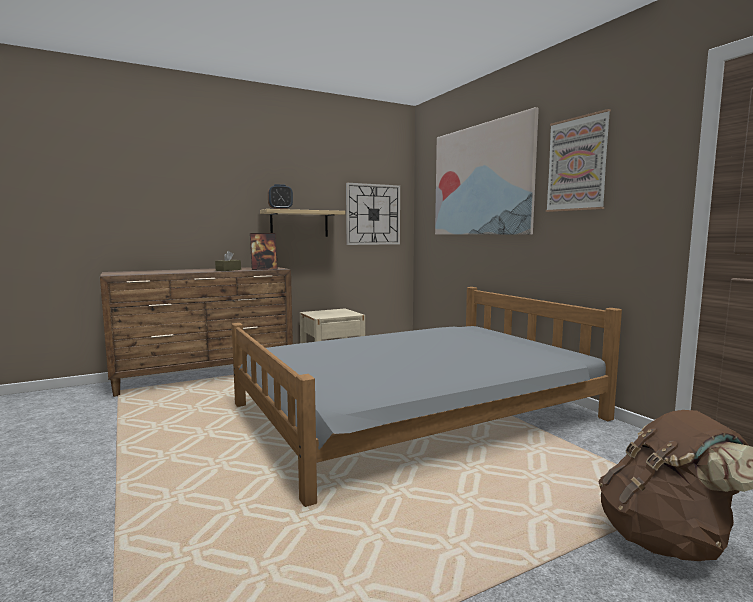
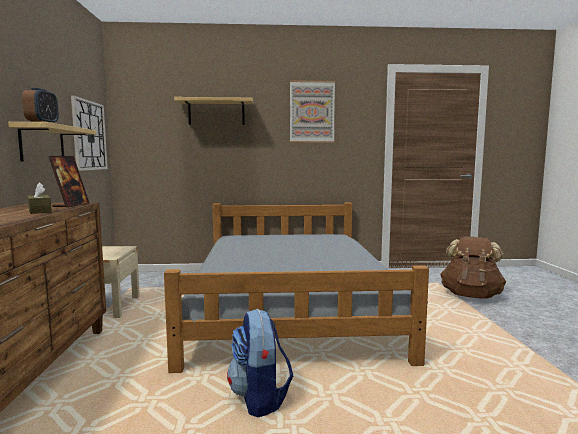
camera: 65 degrees left, 0 degrees up
(208, 439) = (260, 398): none -> backpack
(481, 180) = (216, 112): picture -> shelf

